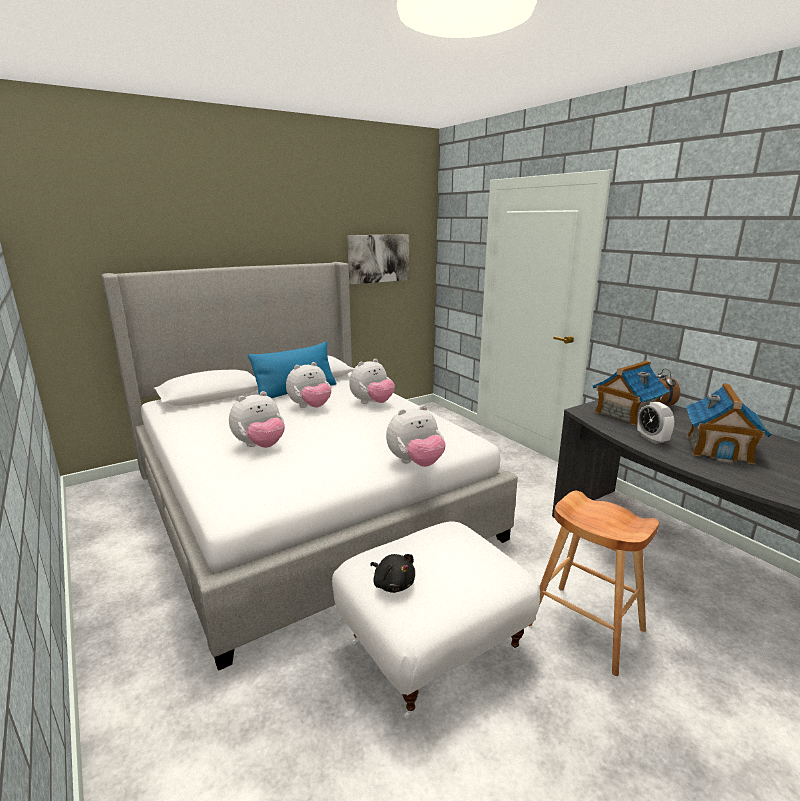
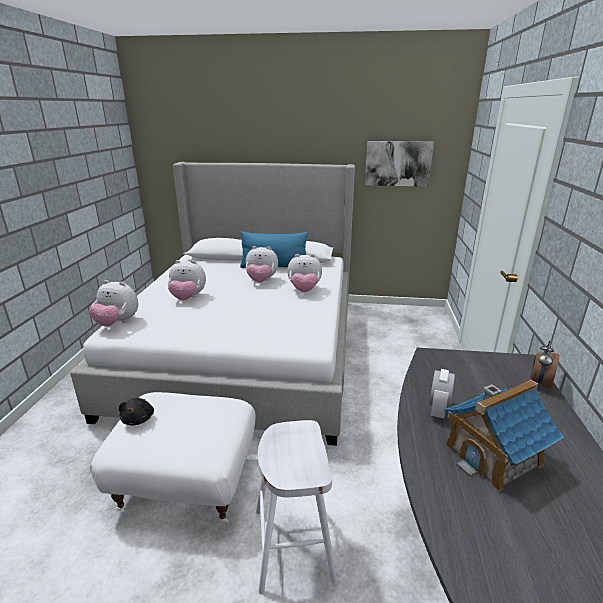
camera: 40 degrees right, 5 degrees up
(415, 463) = (244, 345): plush toy -> plush toy (117, 323)
(585, 627) = (293, 545): brown stool -> white stool
(625, 414) = (470, 375): toy house -> none

